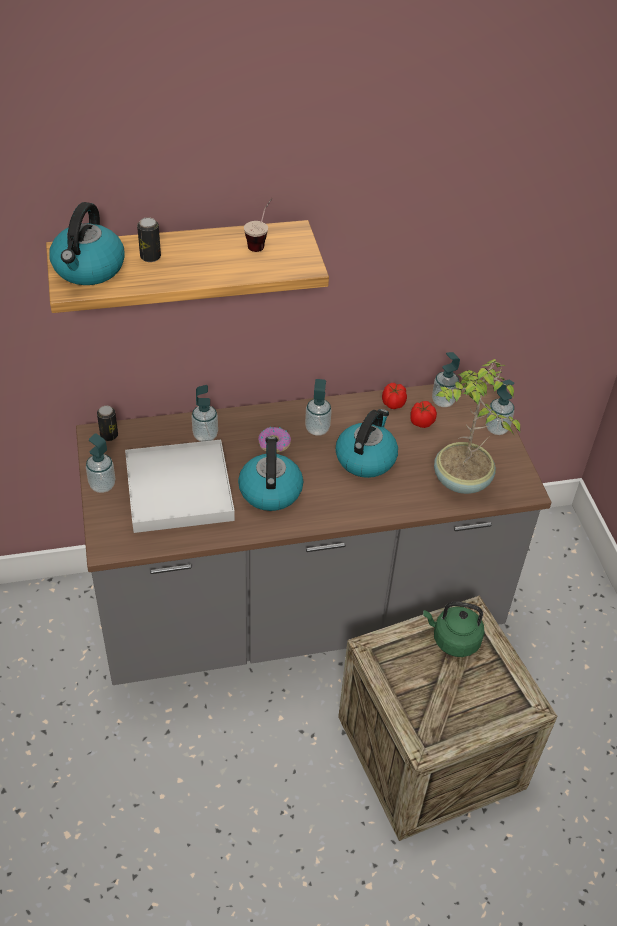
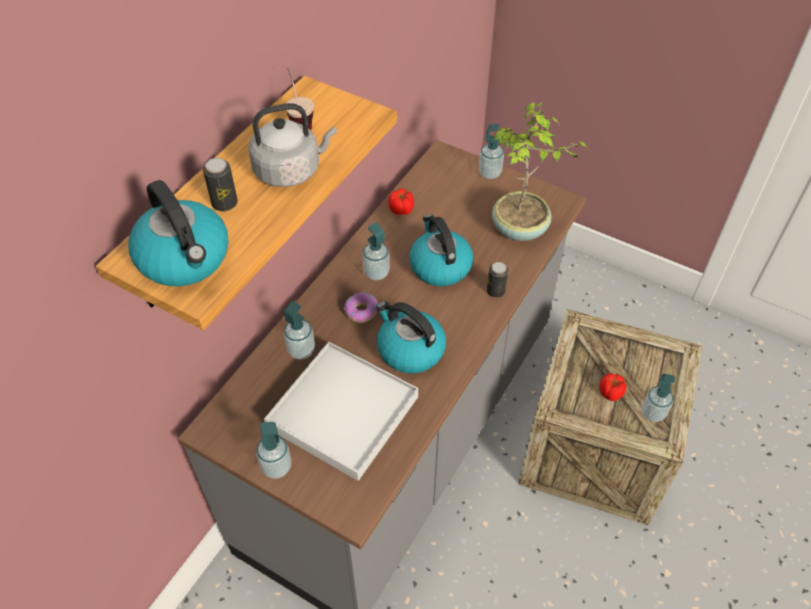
camera: 45 degrees left, 5 degrees up
(109, 435) = (221, 420): can -> can (495, 291)
(211, 265) = (291, 170): none -> grey kettle
(421, 422) = (438, 208): tomato -> tomato (610, 393)
(443, 401) = (430, 181): soap dispenser -> soap dispenser (653, 413)
(453, 640) = (591, 353): green kettle -> none

